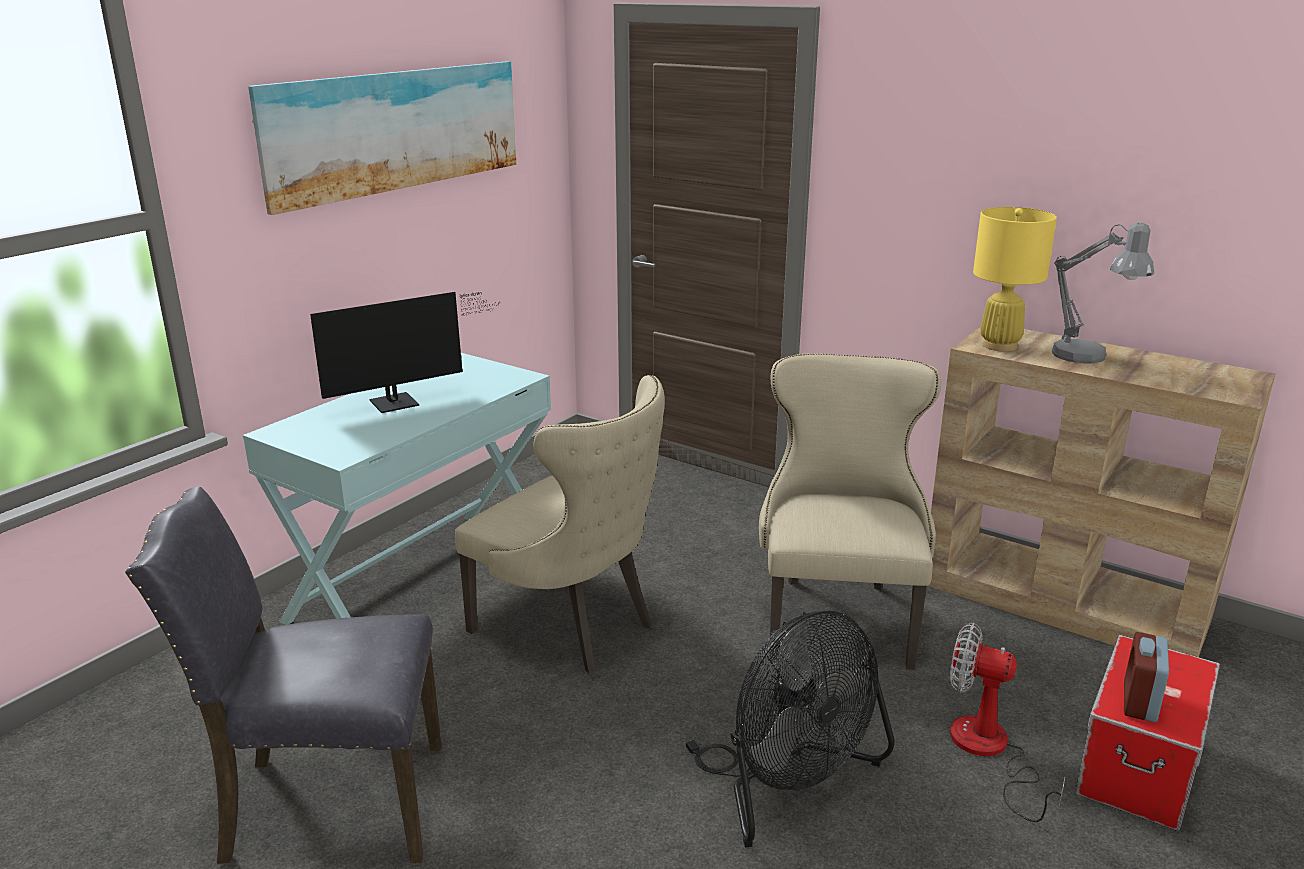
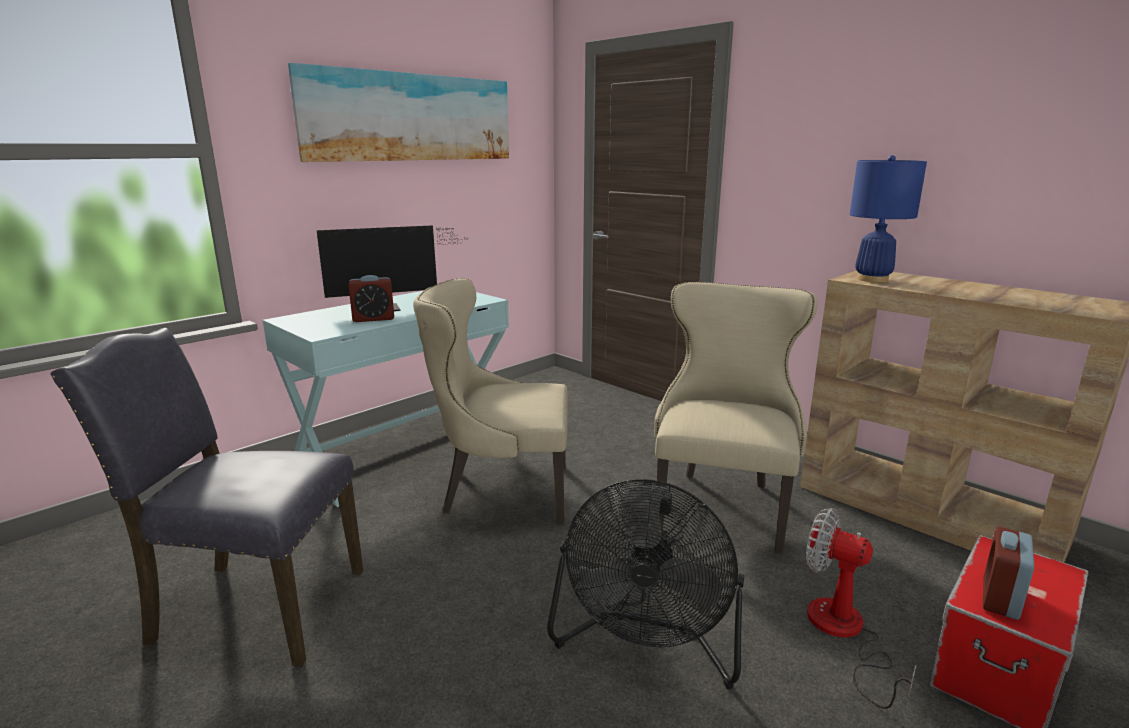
camera: 10 degrees right, 5 degrees down
(393, 423) = (373, 319): none -> alarm clock
(571, 626) = (501, 492): beige chair -> beige chair turned 135 degrees clockwise
(784, 784) = (641, 639): black fan -> black fan turned 45 degrees clockwise
(999, 346) = (872, 279): yellow table lamp -> blue table lamp
(1089, 358) = (955, 288): grey table lamp -> none

